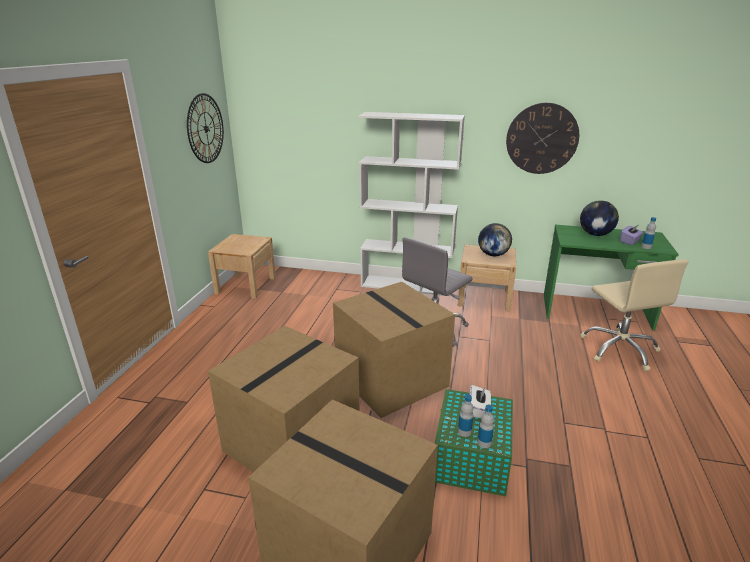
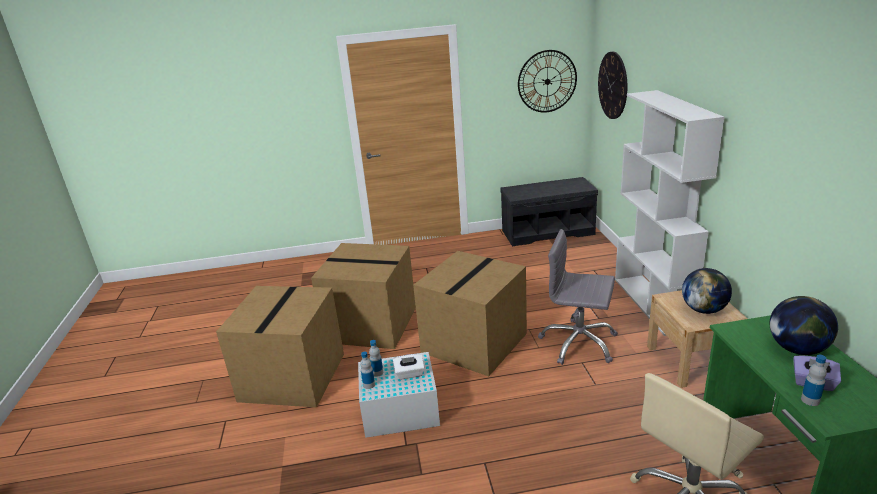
camera: 70 degrees right, 0 degrees up
(246, 285) = (548, 232): beige nightstand -> grey bench
(471, 459) = (399, 410): green storage box -> white storage box
(542, 139) = (795, 176): wall clock -> wall clock (613, 85)

